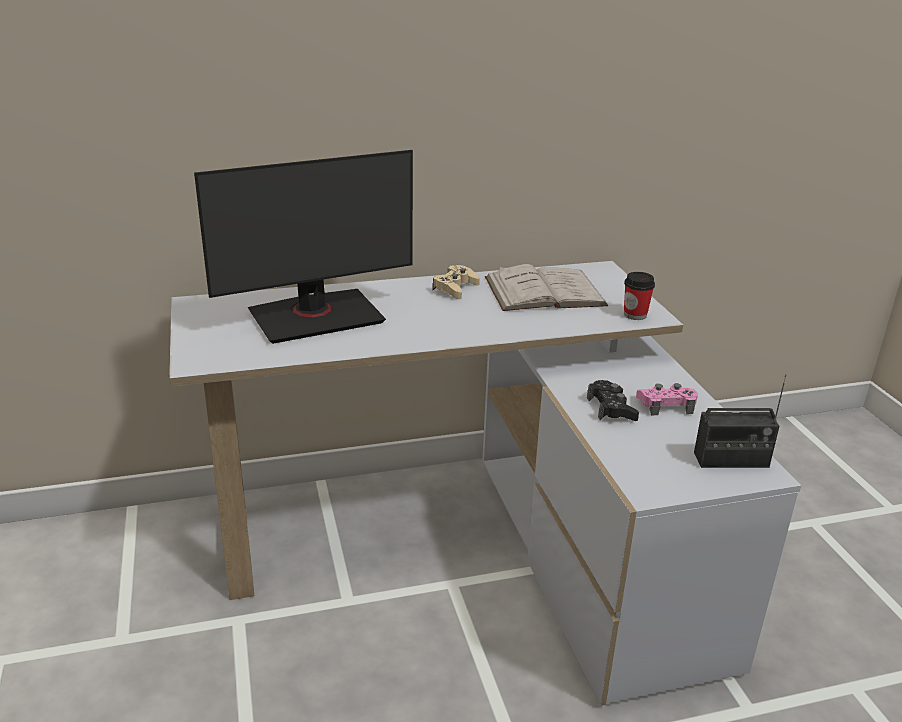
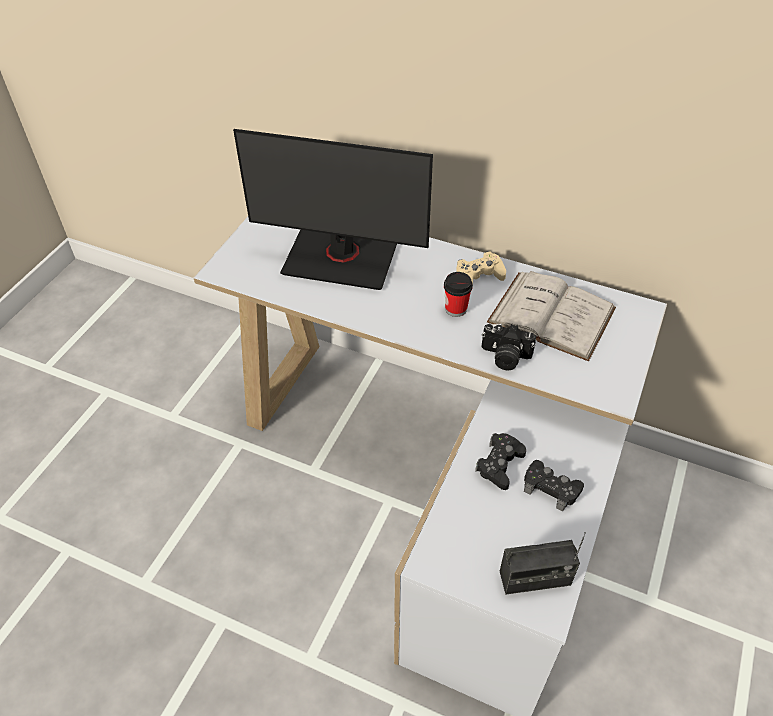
camera: 40 degrees right, 20 degrees up
(546, 325) = (505, 357): none -> camera
(635, 315) = (600, 385): cup -> cup (456, 309)
(666, 405) = (551, 488): pink game controller -> black game controller
(731, 460) = (535, 578): radio -> radio turned 45 degrees counterclockwise

